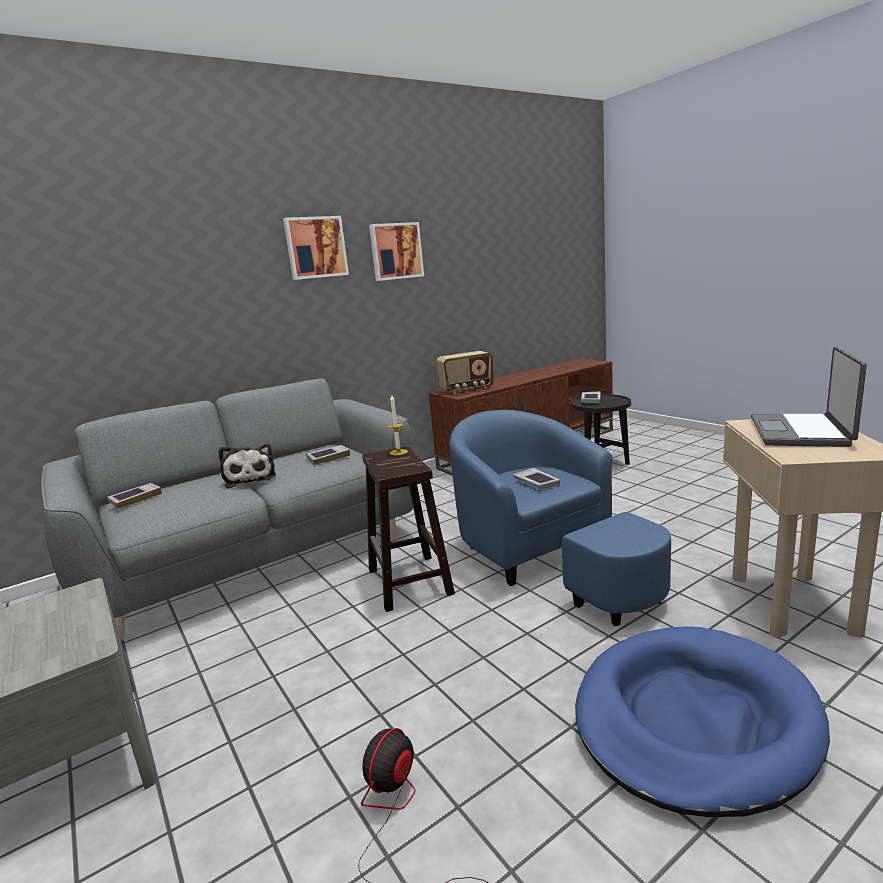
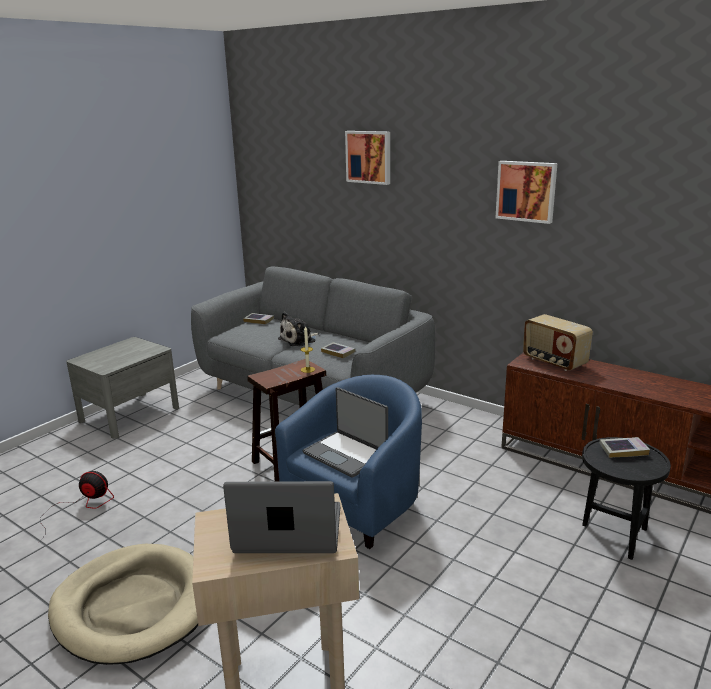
camera: 70 degrees right, 5 degrees up
(315, 247) = (446, 176): picture -> picture (369, 157)
(536, 483) = (346, 454): book -> laptop
(693, 720) = (134, 606): blue dog bed -> beige dog bed

